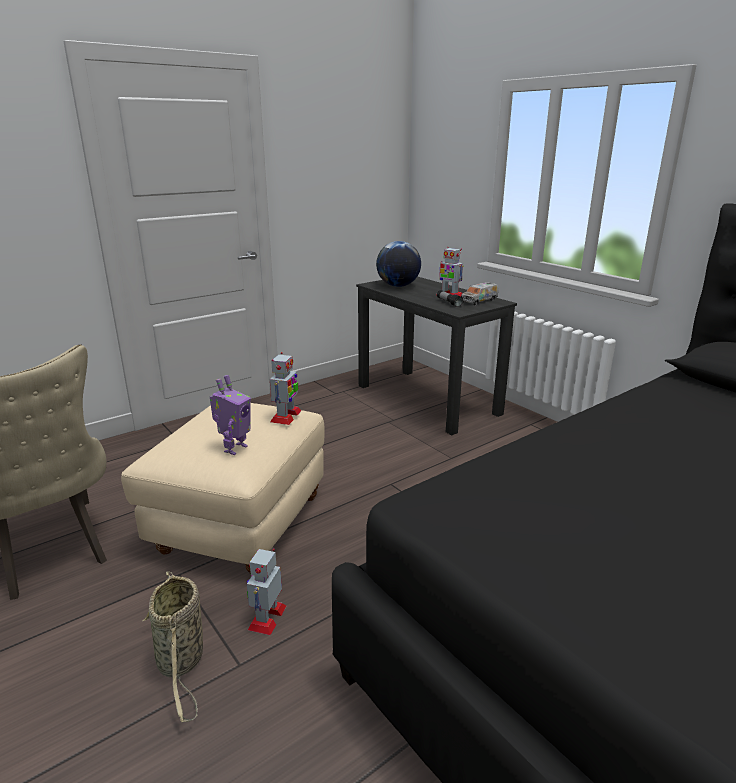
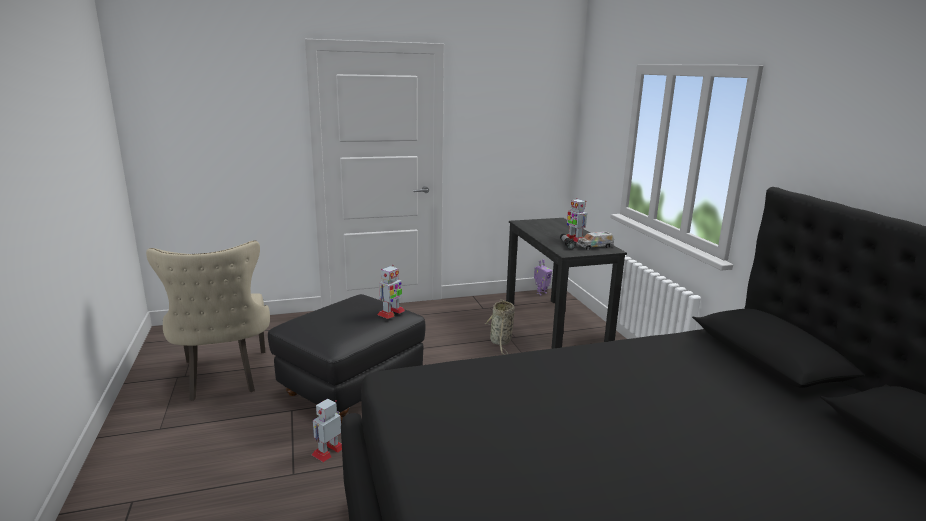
camera: 20 degrees right, 5 degrees down
(181, 663) = (260, 463): basket -> basket (500, 342)
(234, 448) = (339, 327): toy robot -> toy robot (541, 293)
(240, 520) = (352, 385): beige ottoman -> black ottoman
(398, 286) = (541, 226): globe -> none

